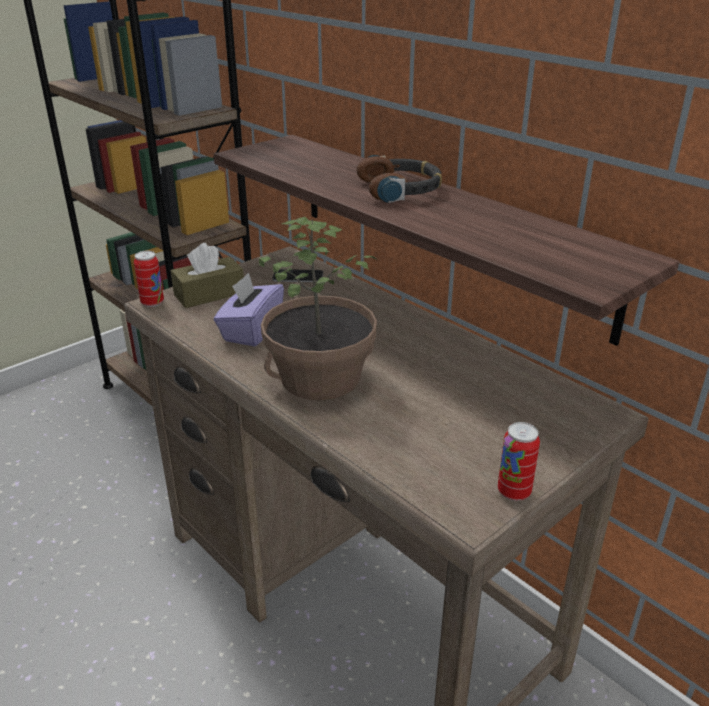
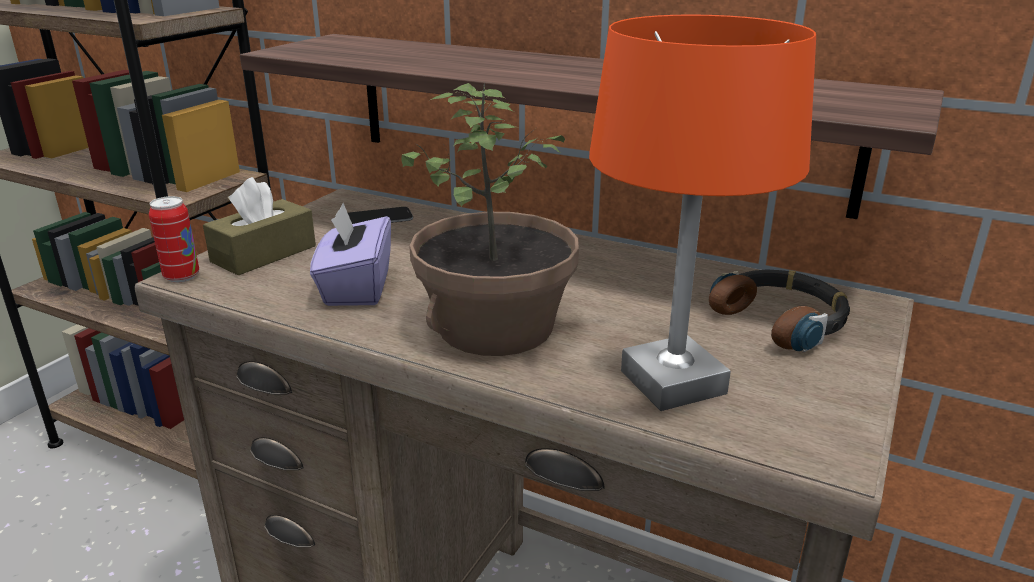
camera: 20 degrees left, 5 degrees down
(401, 189) = (540, 64): headphones -> headphones (781, 320)
(406, 442) = (672, 382): none -> orange table lamp
(514, 492) = (856, 412): can -> none

